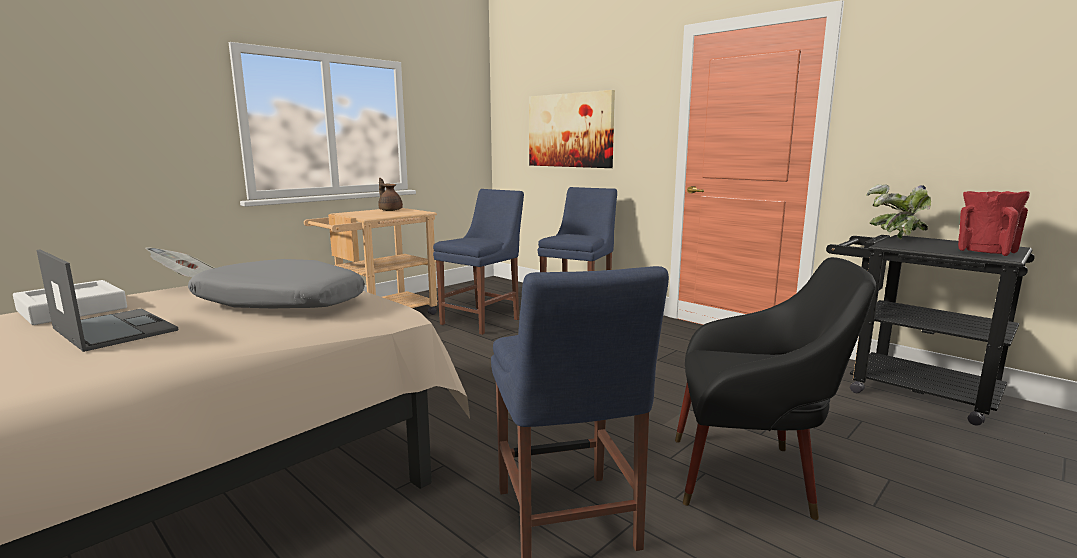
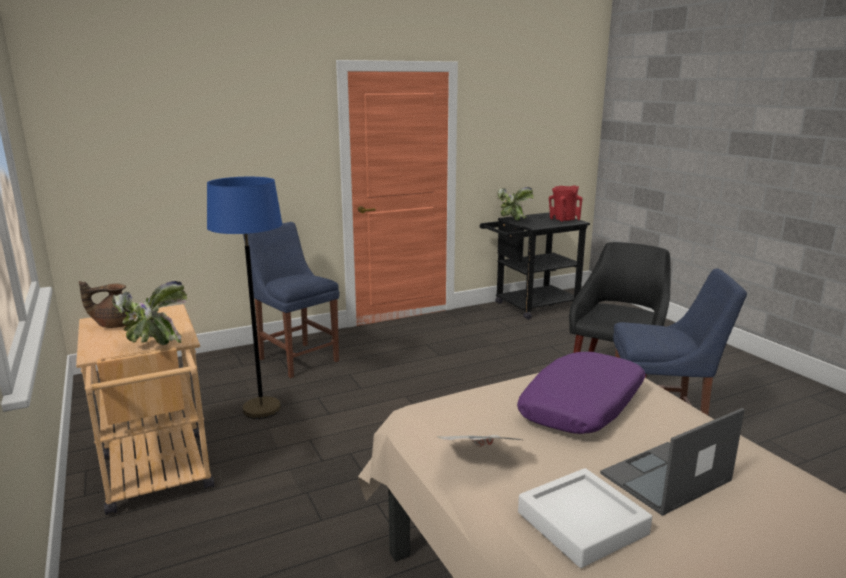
camera: 70 degrees left, 5 degrees up
(279, 304) = (583, 406): grey pillow -> purple pillow
(354, 215) = (151, 345): none -> potted plant
(483, 321) = (261, 409): blue chair -> blue floor lamp
(570, 130) = (200, 163): picture -> none

